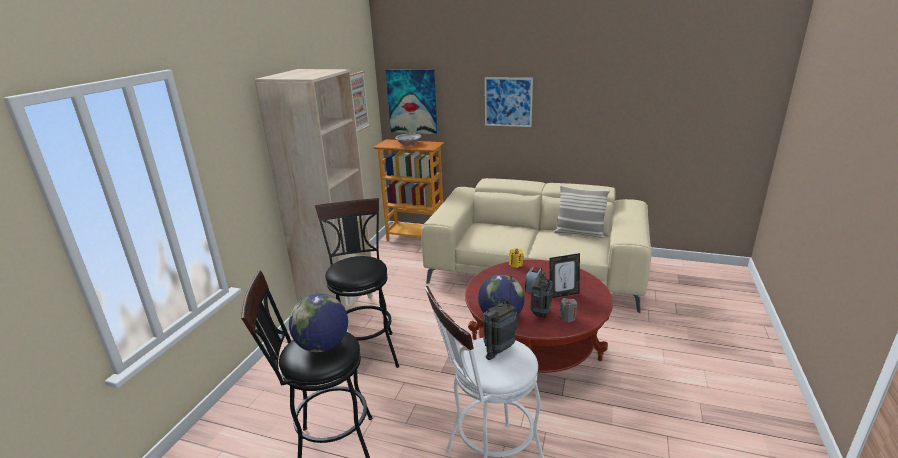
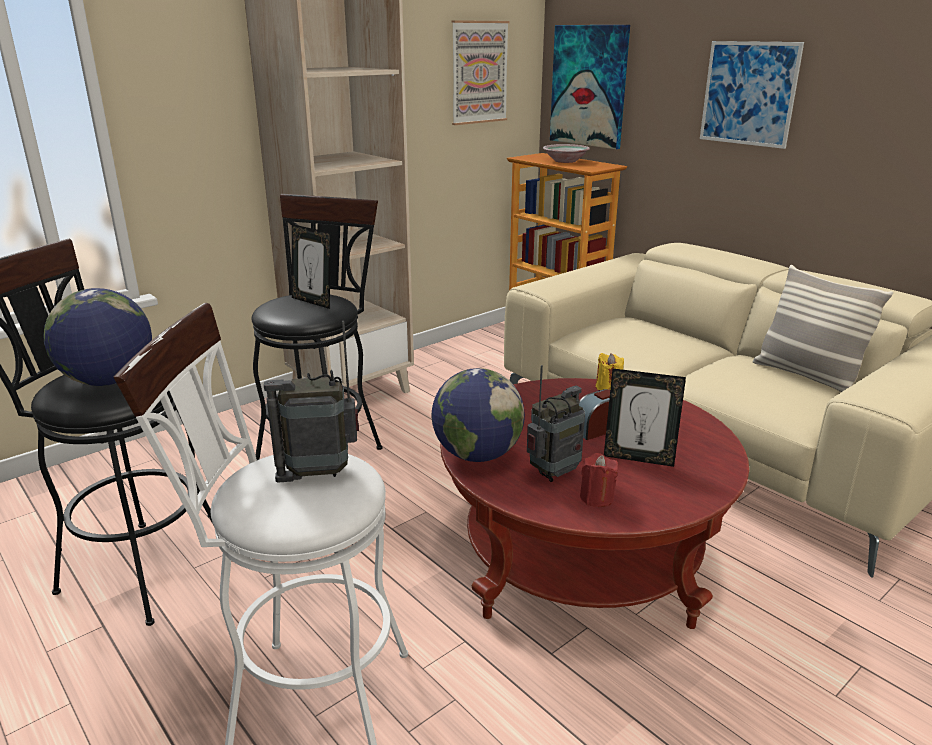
camera: 30 degrees right, 0 degrees up
(359, 263) = (313, 302): none -> picture frame
(567, 318) = (596, 498): grey candle -> red candle

